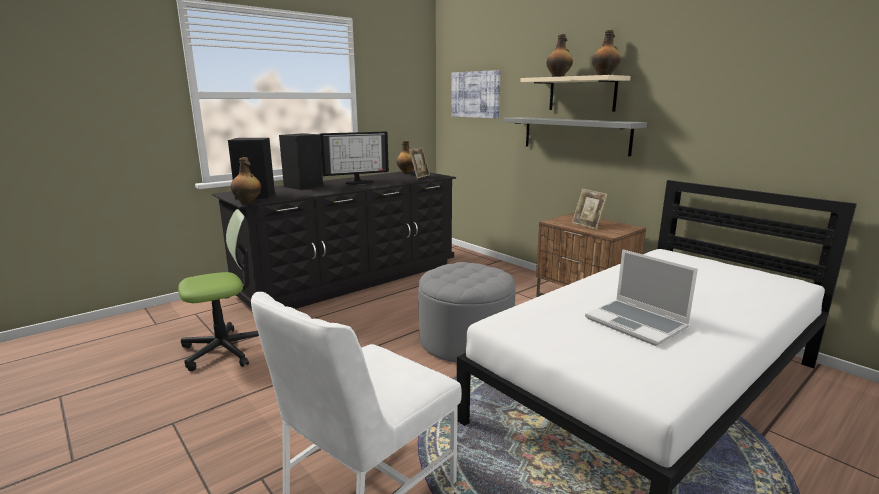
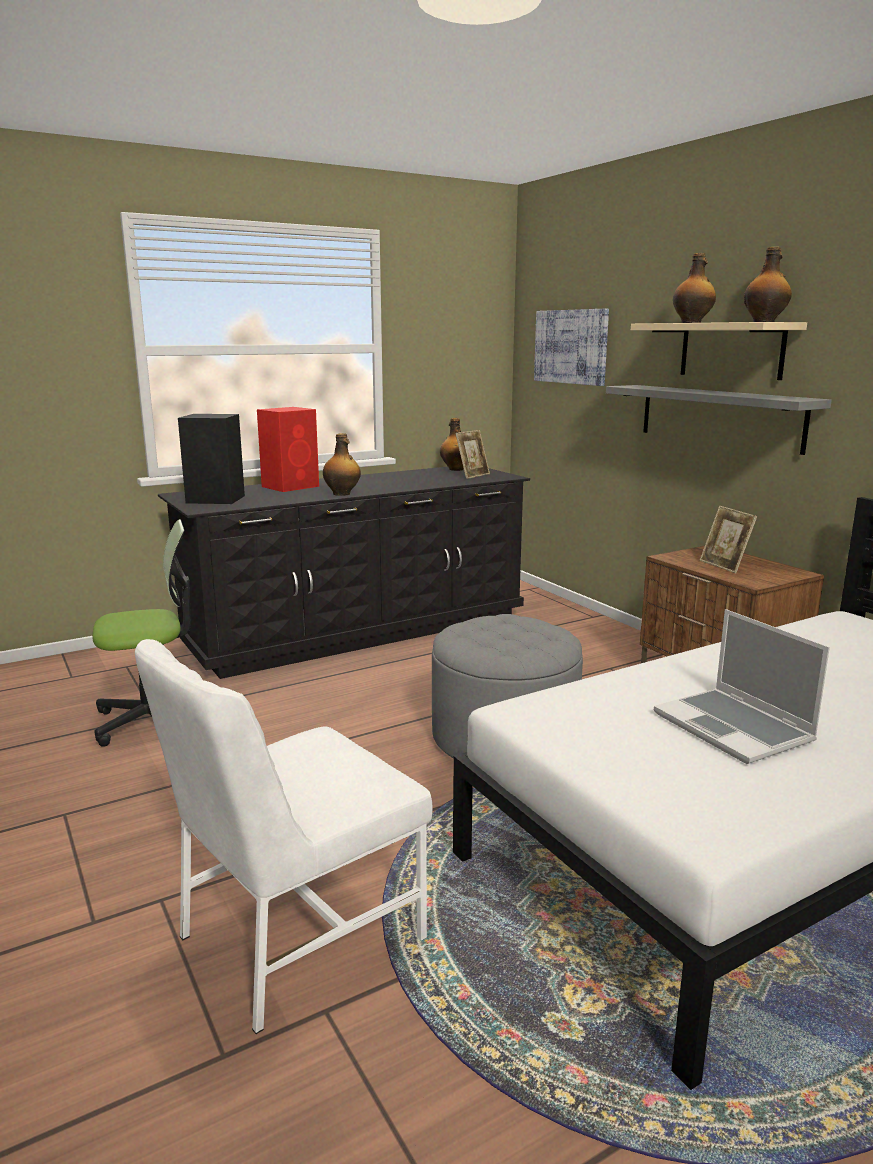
camera: 10 degrees right, 0 degrees up
(247, 203) = (200, 510): bottle -> bottle (342, 494)
(304, 186) = (291, 486): black speaker -> red speaker
(359, 182) = (375, 482): monitor -> none

